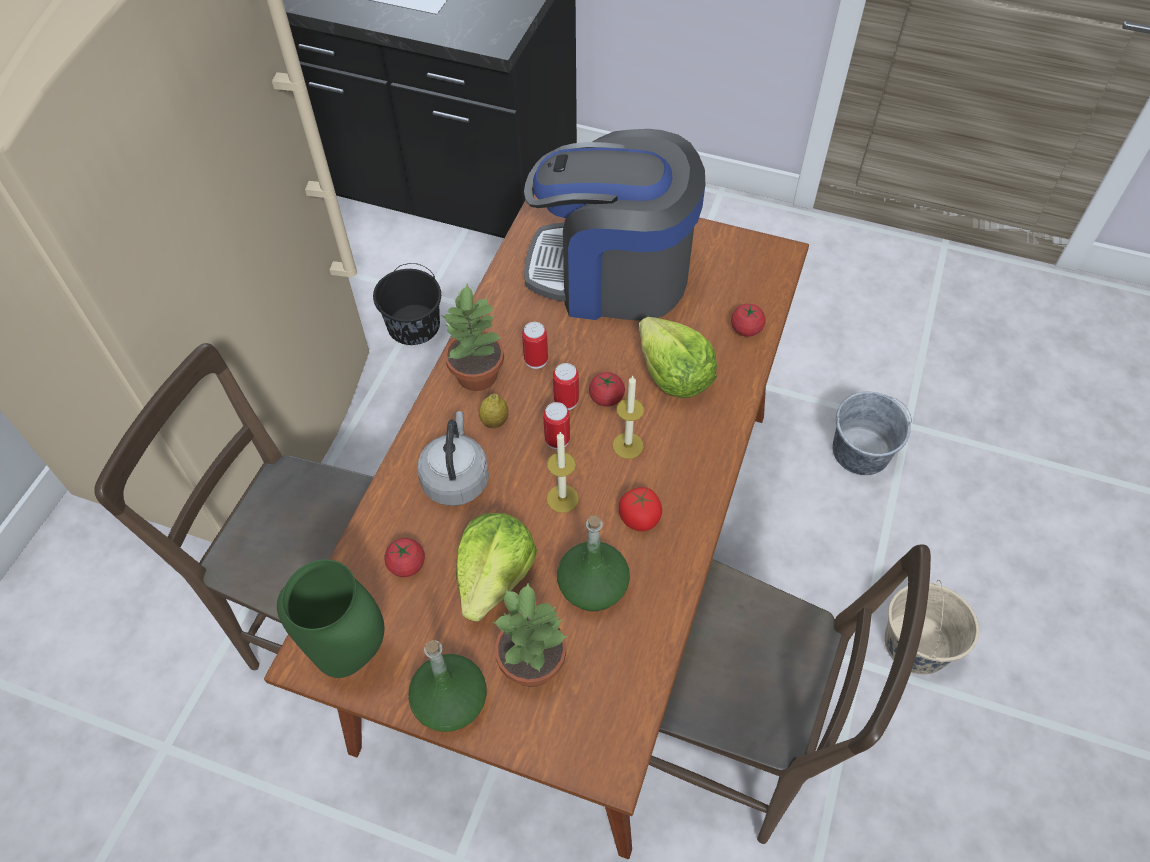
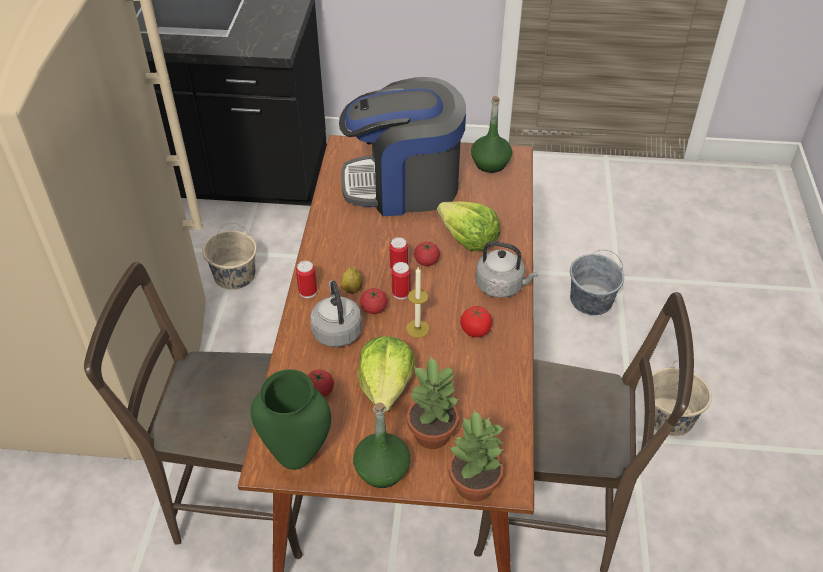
camera: 15 degrees left, 10 degrees down
(413, 326) = (234, 275): black bucket -> beige bucket
(476, 376) = (329, 264): potted plant -> potted plant (474, 486)
(536, 359) = (368, 246): can -> can (308, 291)
(593, 586) = (458, 378): green bottle -> green bottle (490, 163)
(628, 445) = (452, 288): candle -> none
(697, 457) = (502, 286): none -> grey kettle
(746, 329) = (508, 203): tomato -> tomato (374, 308)

